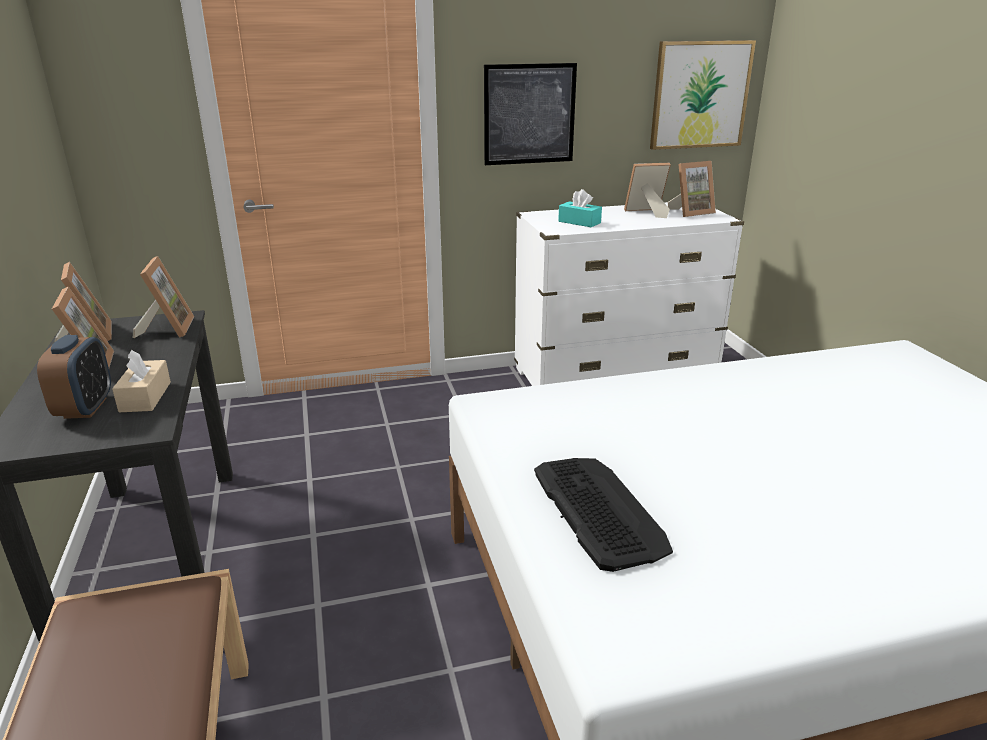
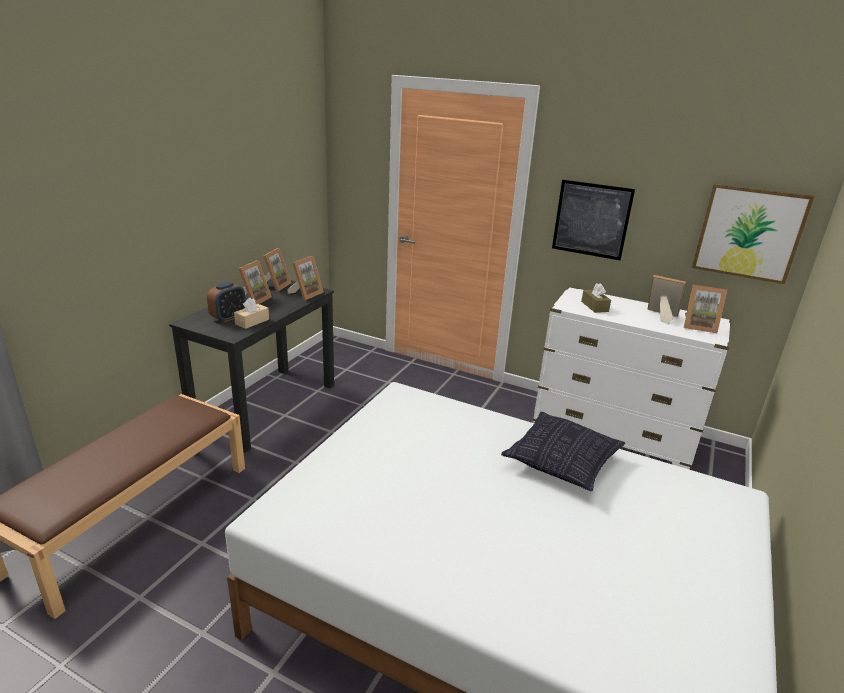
camera: 40 degrees right, 0 degrees up
(579, 222) = (594, 306): turquoise tissue box -> brown tissue box
(598, 510) = (360, 465): keyboard -> none
(757, 392) = (561, 462): none -> pillow

